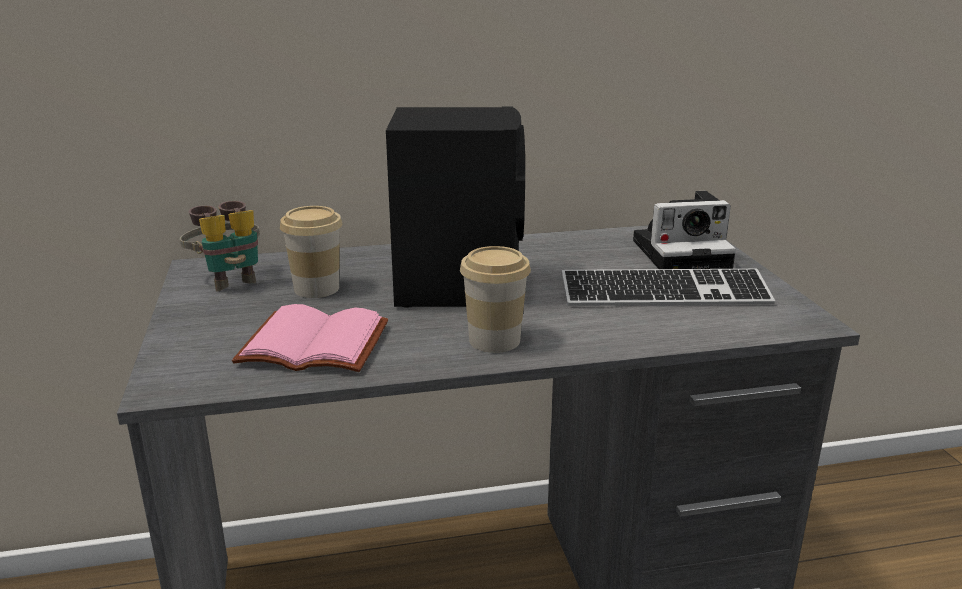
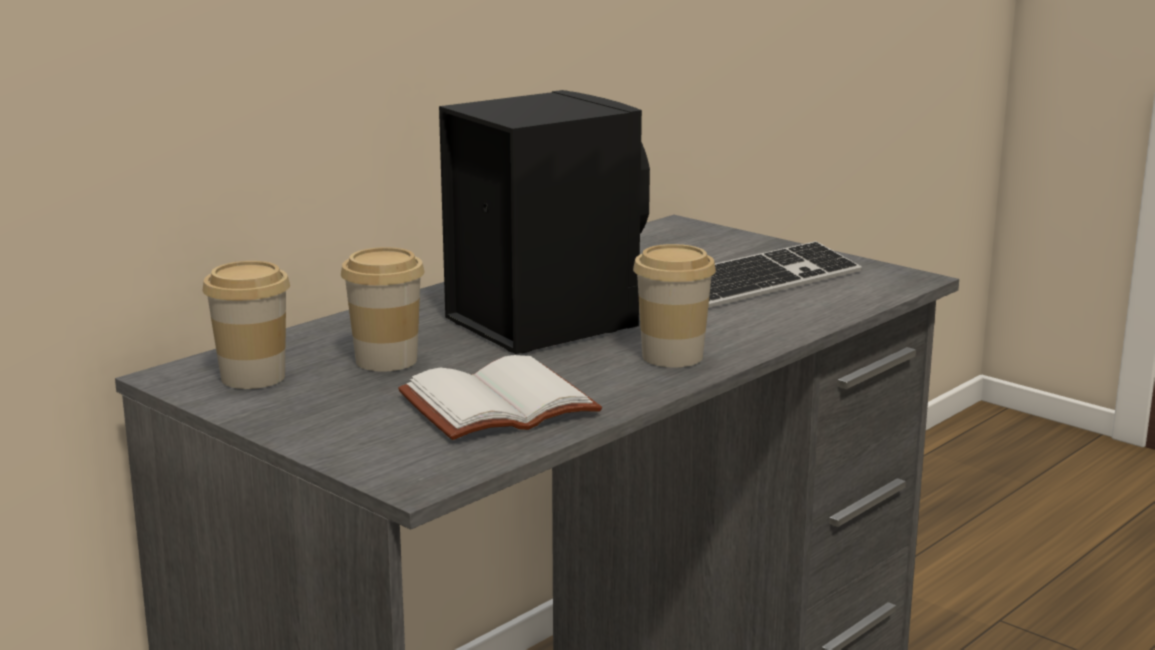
camera: 35 degrees left, 5 degrees down
(229, 279) = (253, 377): binoculars -> cup
(310, 346) = (498, 408): pink book -> white book
(684, 253) = (711, 246): camera -> none

